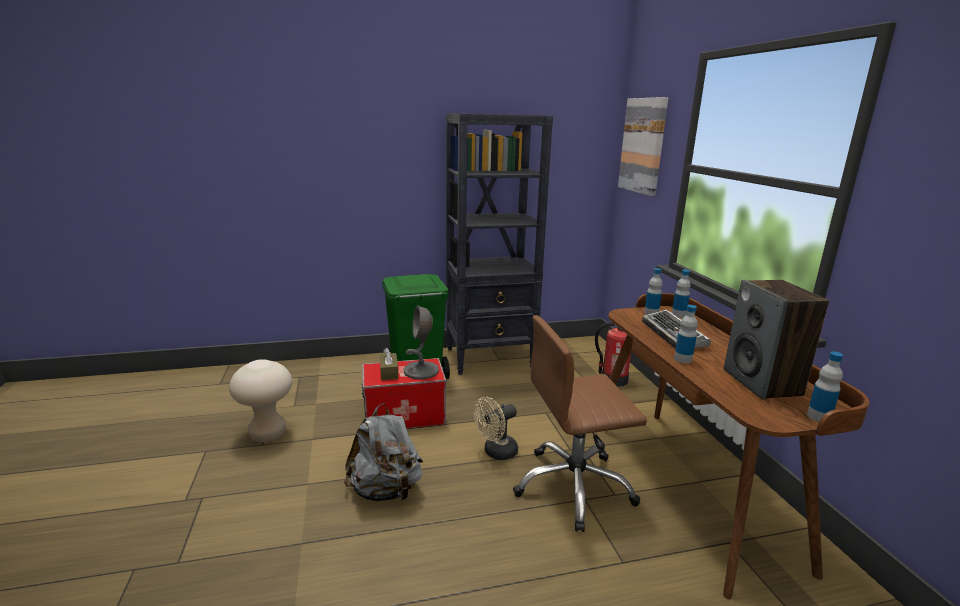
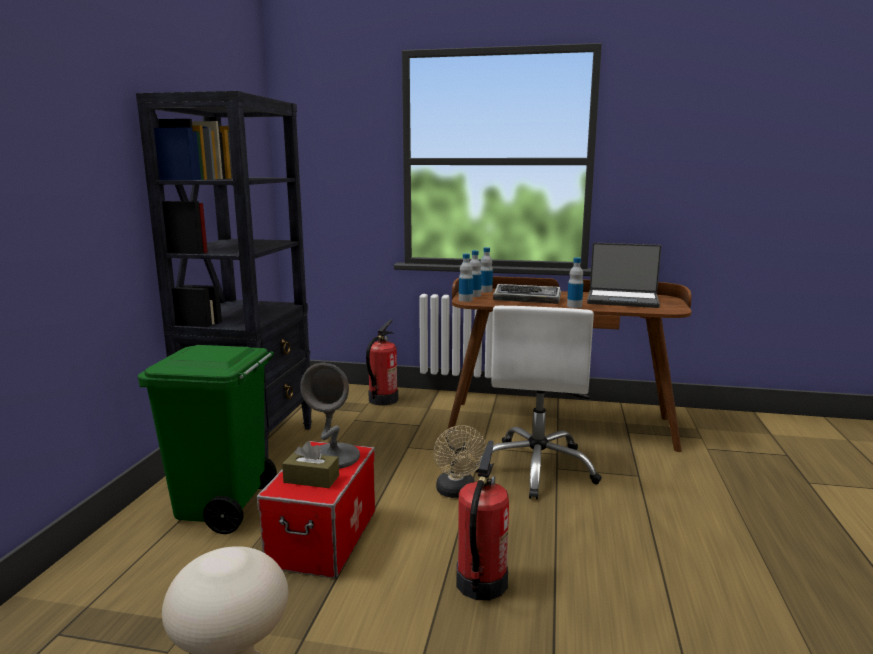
camera: 65 degrees left, 5 degrees down
(386, 490) = (481, 583): grey backpack -> fire extinguisher
(574, 487) = (537, 468): brown office chair -> white office chair
(643, 146) = (324, 146): picture -> none
(762, 383) = (622, 300): speaker -> laptop
(819, 417) = (673, 301): bottle -> bottle (465, 300)

